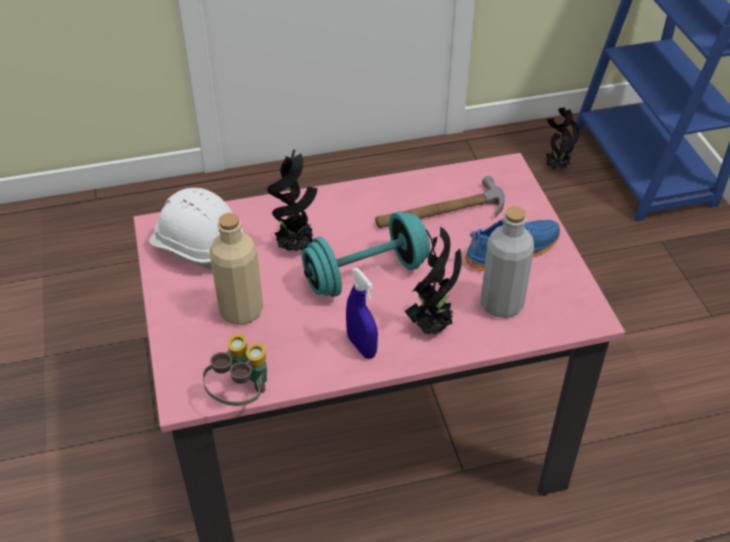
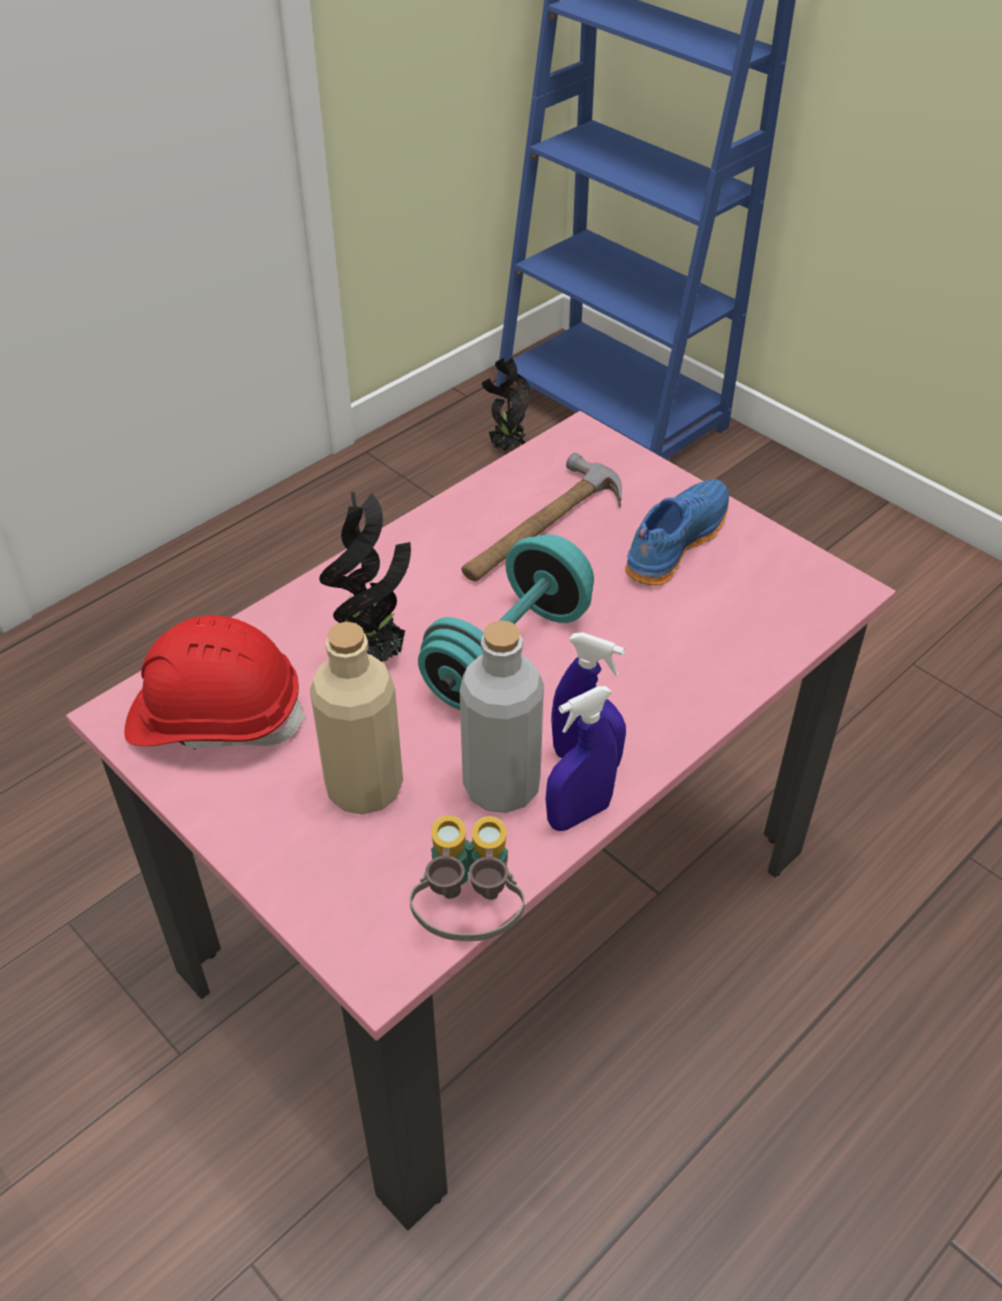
camera: 30 degrees left, 0 degrees up
(198, 246) = (215, 717): white hard hat -> red hard hat
(335, 372) = (578, 814): none -> blue spray bottle
(432, 326) = (657, 688): potted plant -> none
(501, 304) = (721, 619): grey bottle -> grey bottle (501, 786)

